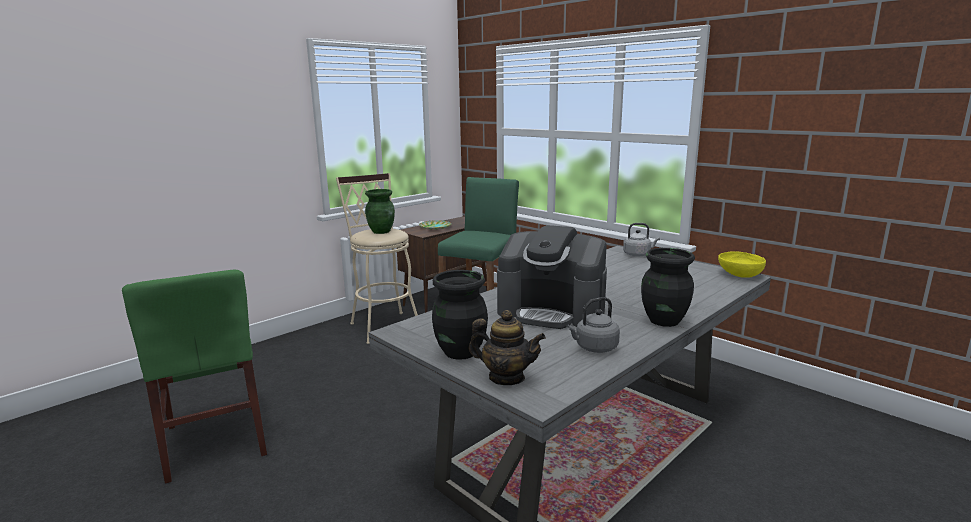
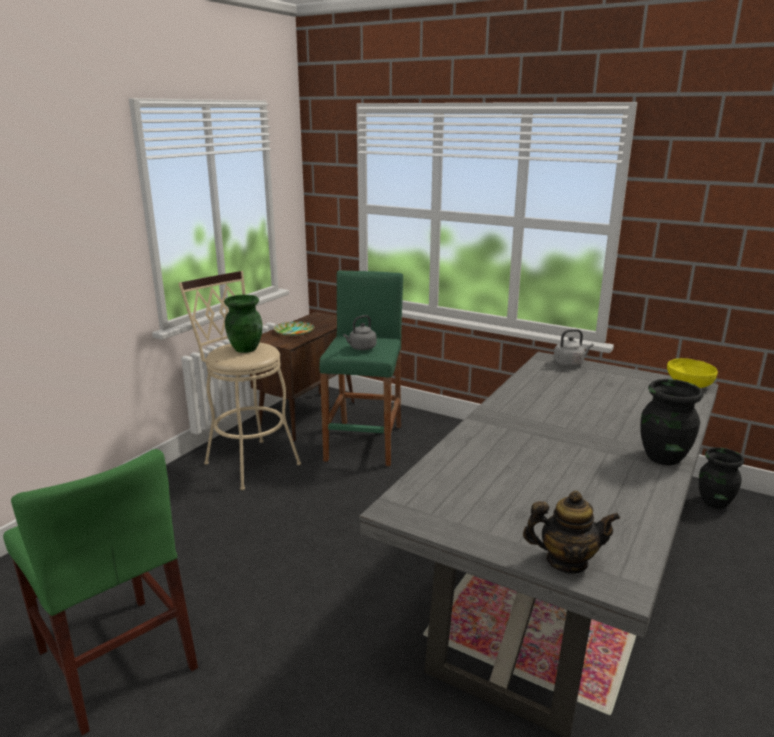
camera: 15 degrees left, 5 degrees up
(460, 352) = (489, 531): black vase -> black vase (714, 502)
(552, 311) = (542, 457): coffee machine -> none
(594, 348) = (623, 505): grey kettle -> grey kettle (361, 348)

